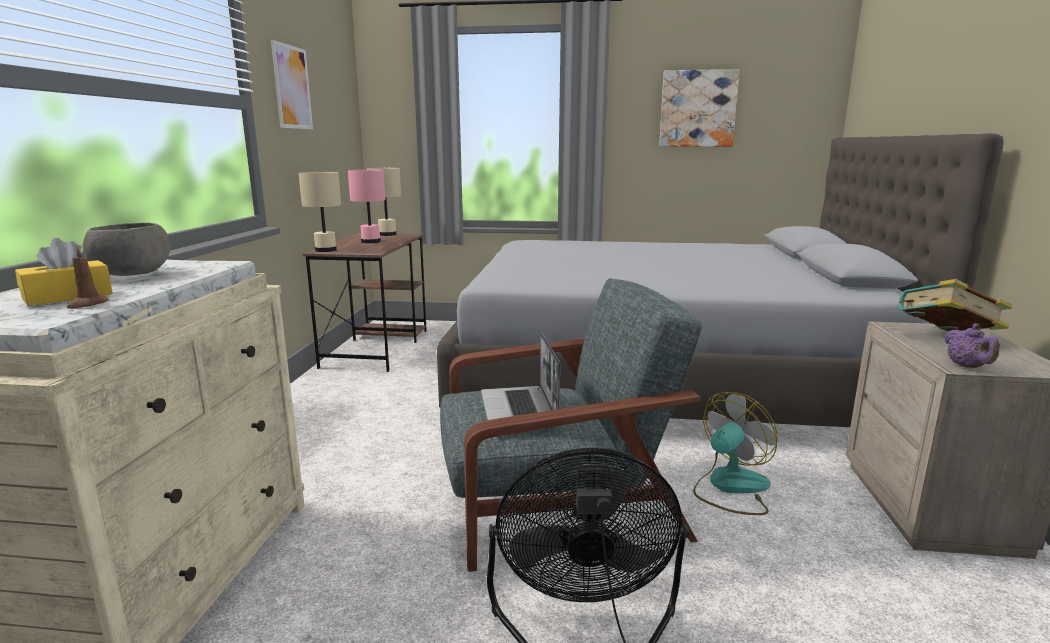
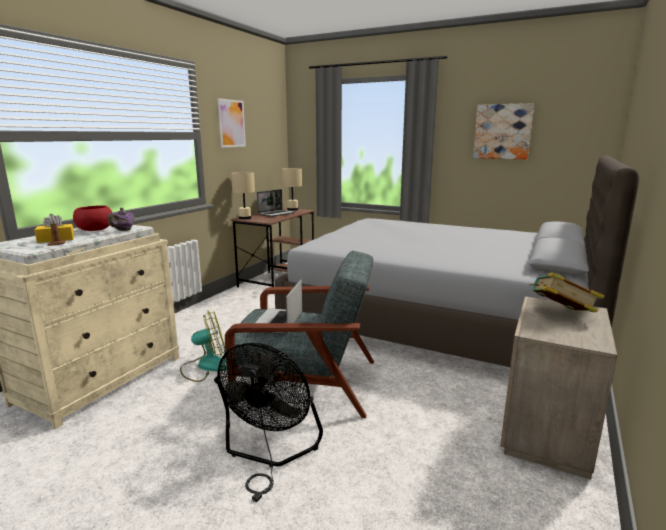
camera: 20 degrees right, 0 degrees up
(132, 273) = (95, 229): grey bowl -> red bowl
(371, 241) = (276, 214): pink table lamp -> laptop
(730, 487) = (417, 393): fan -> fan (205, 366)
(967, 366) = (538, 333): purple teapot -> purple teapot (123, 230)

